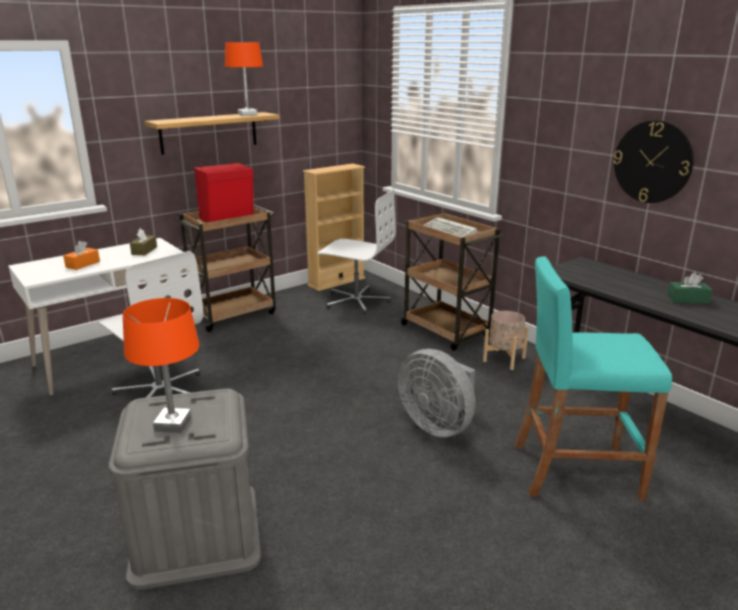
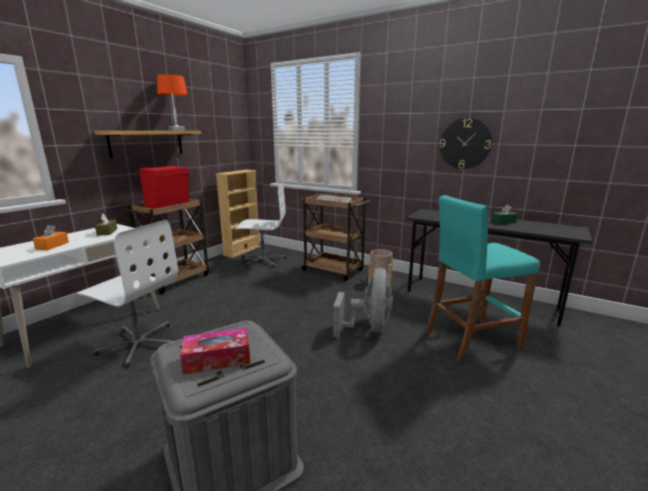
camera: 20 degrees left, 5 degrees down
(173, 424) = (217, 358): orange table lamp -> tissue box
(438, 425) = (369, 328): grey fan -> grey fan turned 105 degrees counterclockwise

